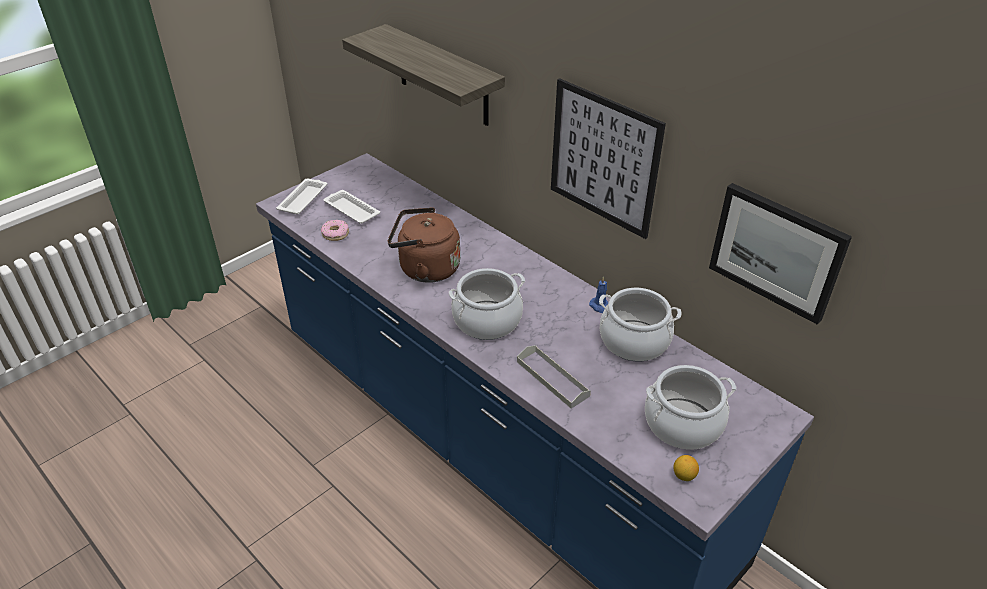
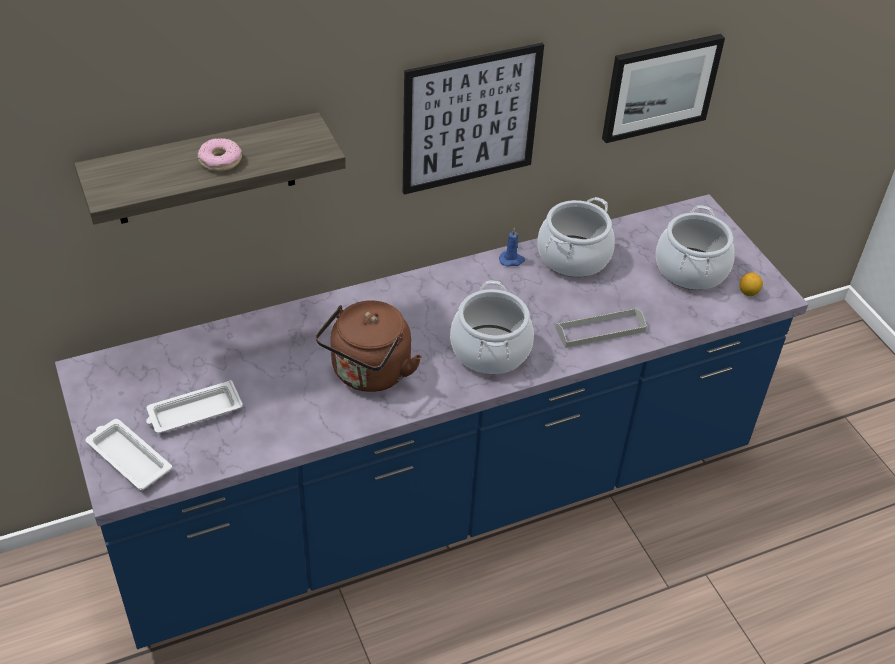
camera: 70 degrees left, 5 degrees up
(335, 234) = (239, 441): donut -> donut (220, 160)

